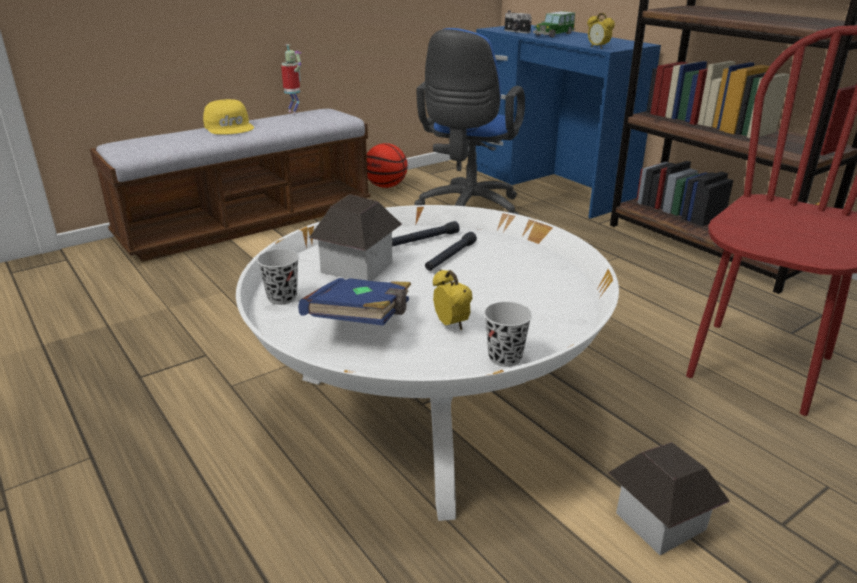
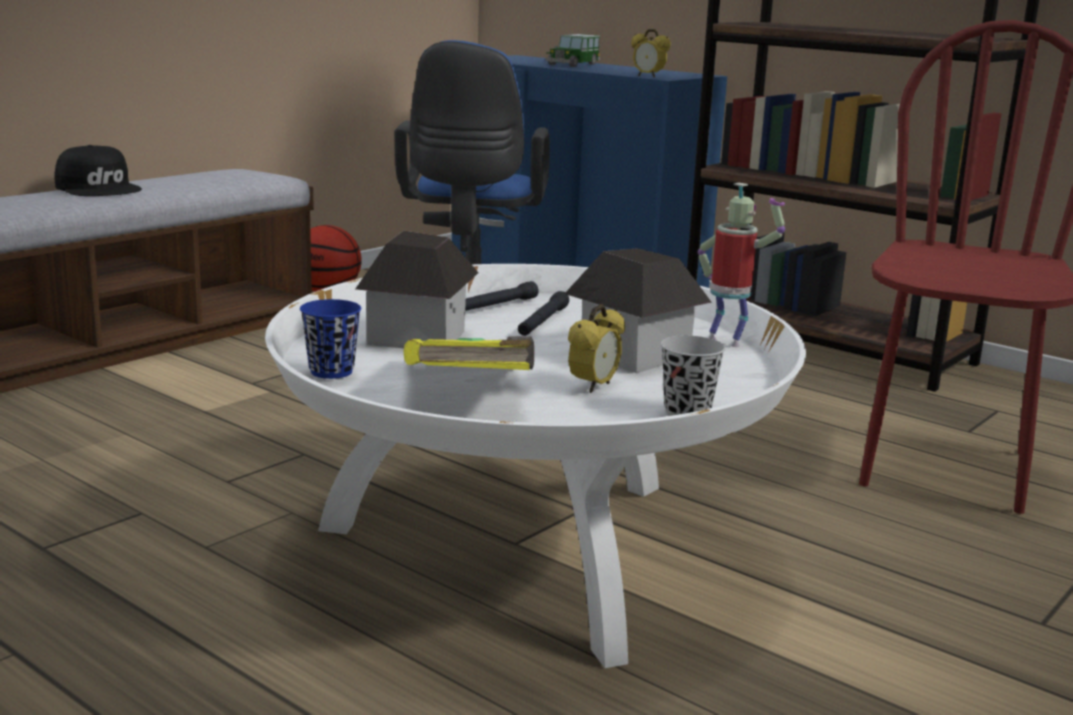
camera: 15 degrees left, 10 degrees down
(230, 127) = (99, 188): yellow cap -> black cap
(282, 298) = (331, 371): black cup -> blue cup
(294, 112) = (192, 172): toy robot -> toy robot (727, 341)
(363, 322) = (469, 390): blue book -> yellow book
(451, 325) = (593, 387): alarm clock -> alarm clock turned 75 degrees clockwise
(516, 32) = (517, 61): camera -> none
(660, 521) = (895, 636): toy house -> toy house (634, 354)

